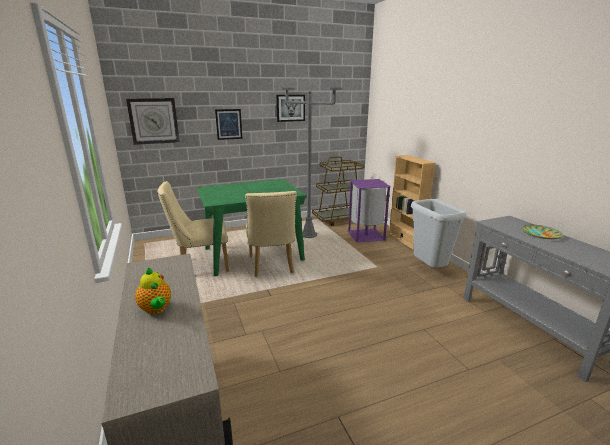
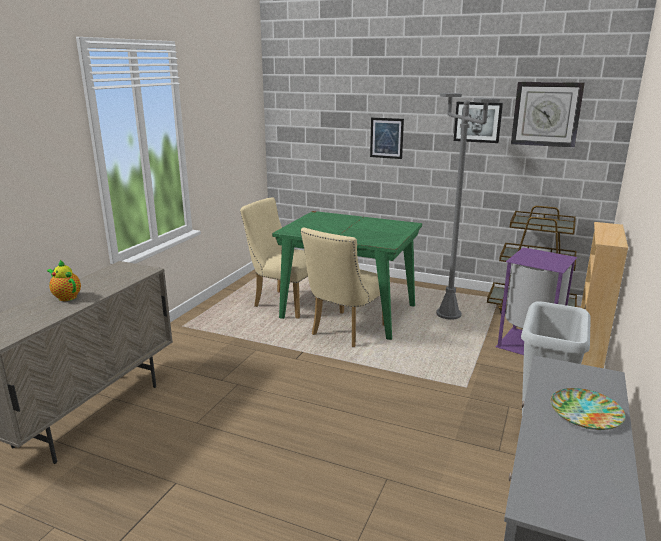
camera: 45 degrees right, 0 degrees up
(154, 121) = (303, 126): wall clock -> wall clock (546, 114)
(156, 309) = (66, 297): teapot -> teapot turned 120 degrees clockwise

